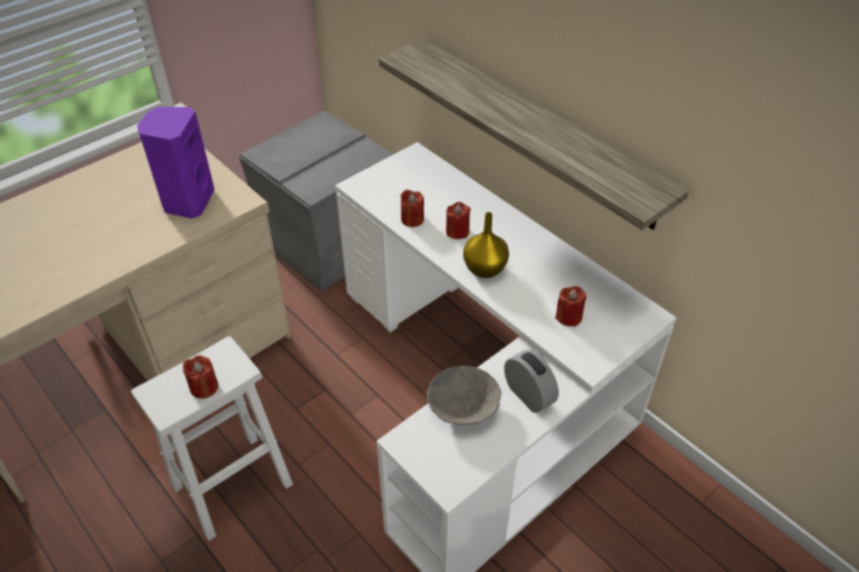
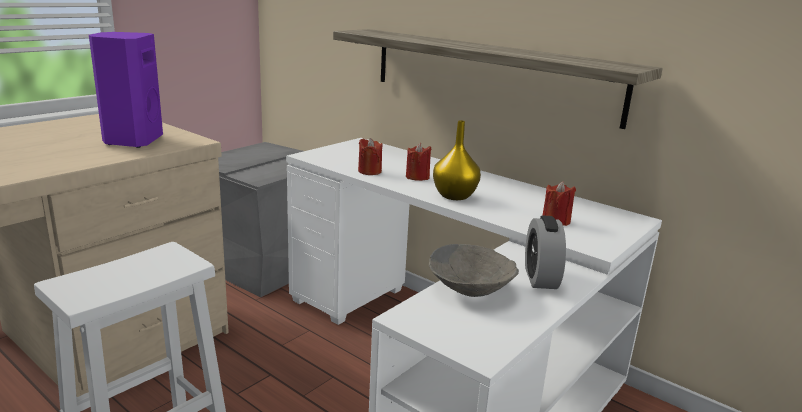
camera: 10 degrees left, 25 degrees down
(204, 387) = (138, 278): red candle -> none
(528, 395) = (540, 278): alarm clock -> alarm clock turned 135 degrees counterclockwise

